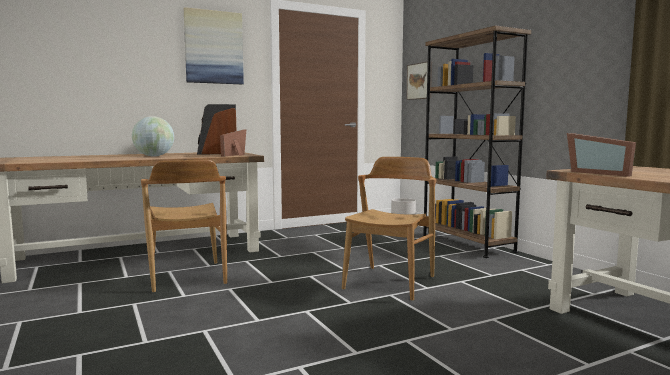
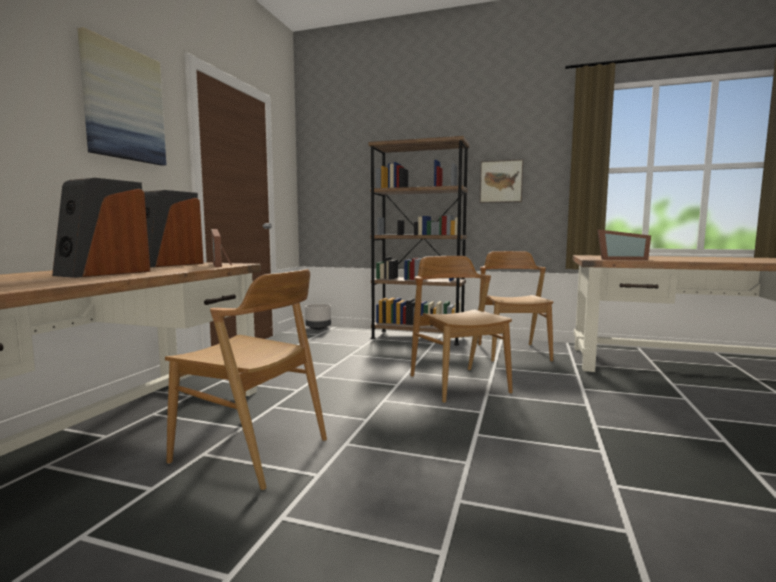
camera: 45 degrees left, 0 degrees up
(154, 156) = (103, 273): globe -> speaker
(420, 81) = (327, 182): picture -> picture (501, 181)
(524, 276) = (513, 352): none -> brown chair

